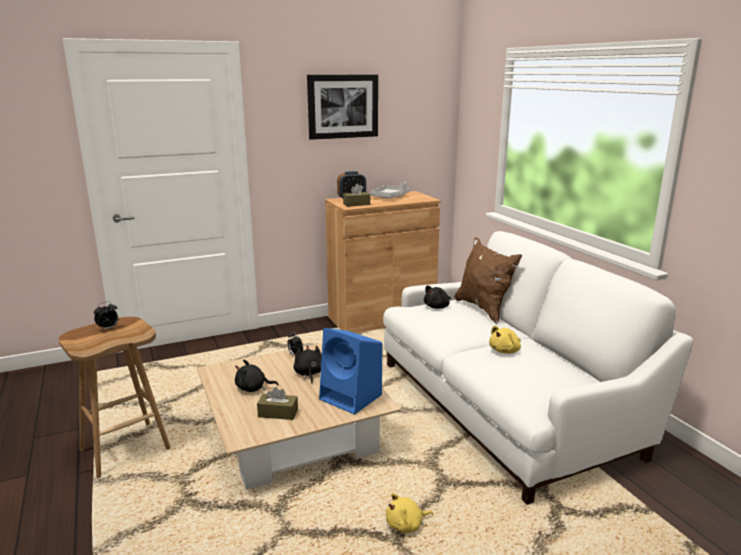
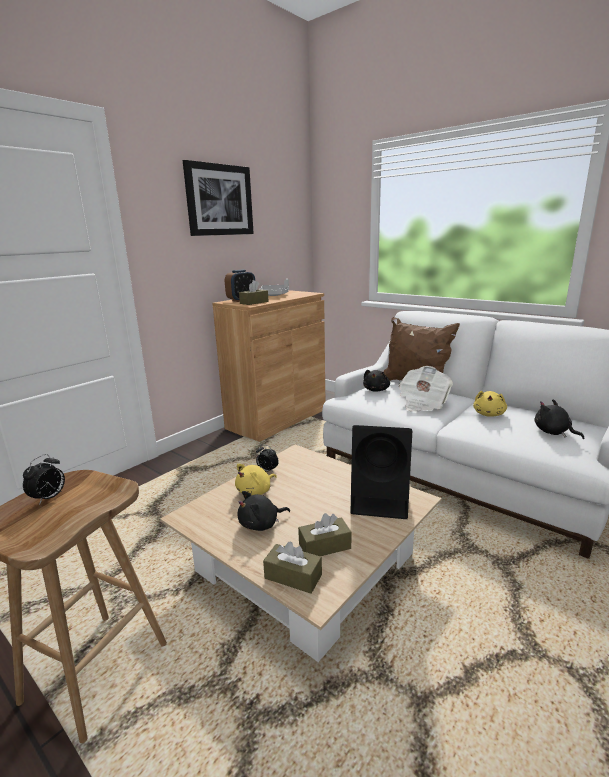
camera: 25 degrees left, 0 degrees up
(240, 423) = (293, 576): none -> brown tissue box
(308, 373) = (305, 488): black plush toy -> black plush toy (553, 432)
(352, 397) = (381, 500): blue speaker -> black speaker
(406, 525) = (523, 628): yellow plush toy -> yellow plush toy (255, 491)
(460, 327) = (422, 402): none -> newspaper

